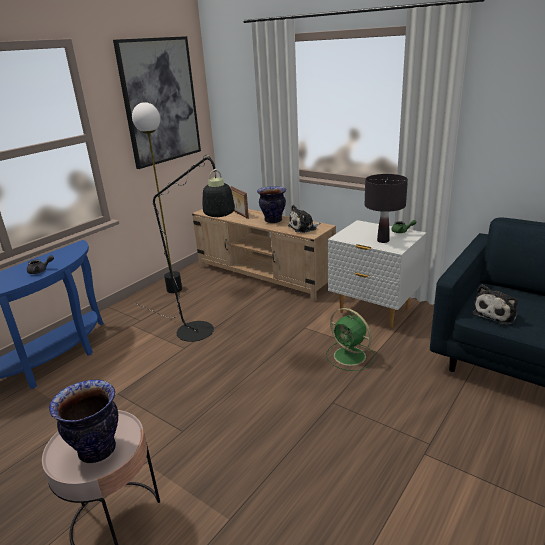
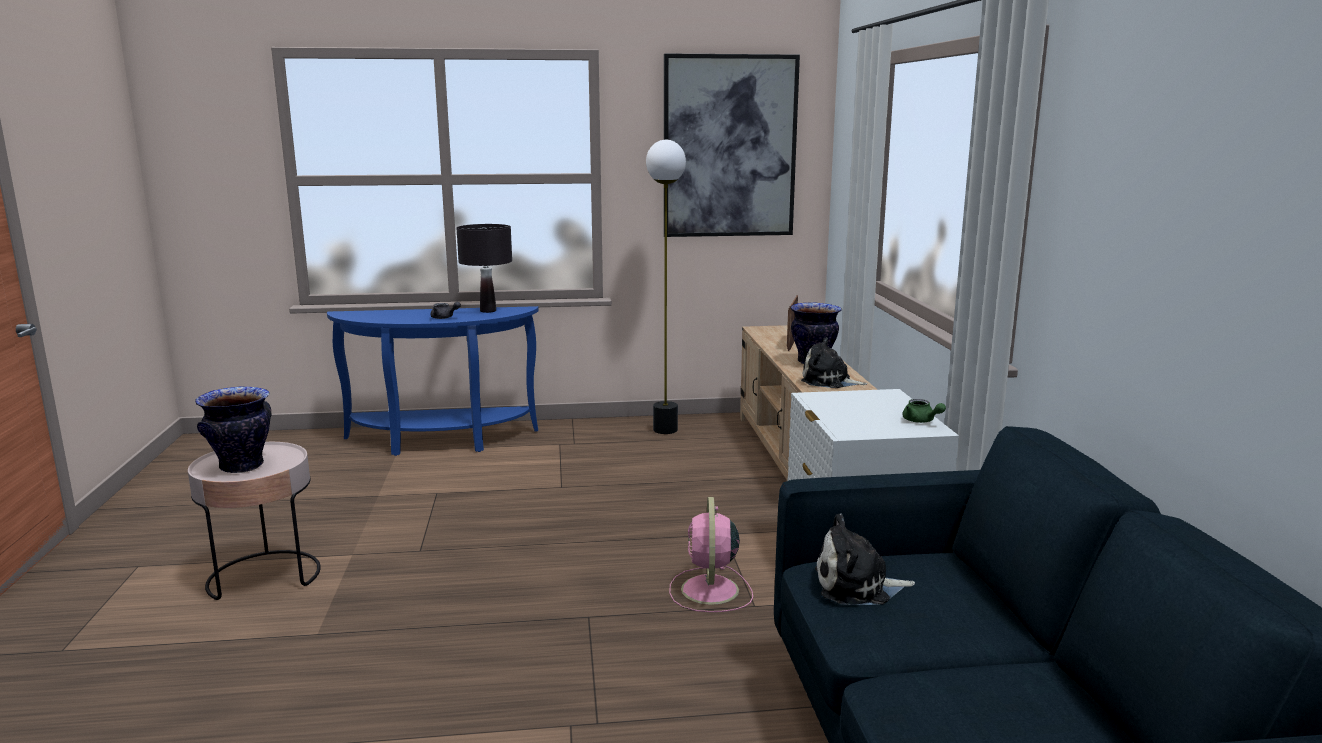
camera: 45 degrees right, 10 degrees down
(202, 334) = (603, 483): black floor lamp -> none
(351, 356) = (710, 591): green fan -> pink fan
(383, 240) = (857, 419): black table lamp -> black table lamp (488, 311)

